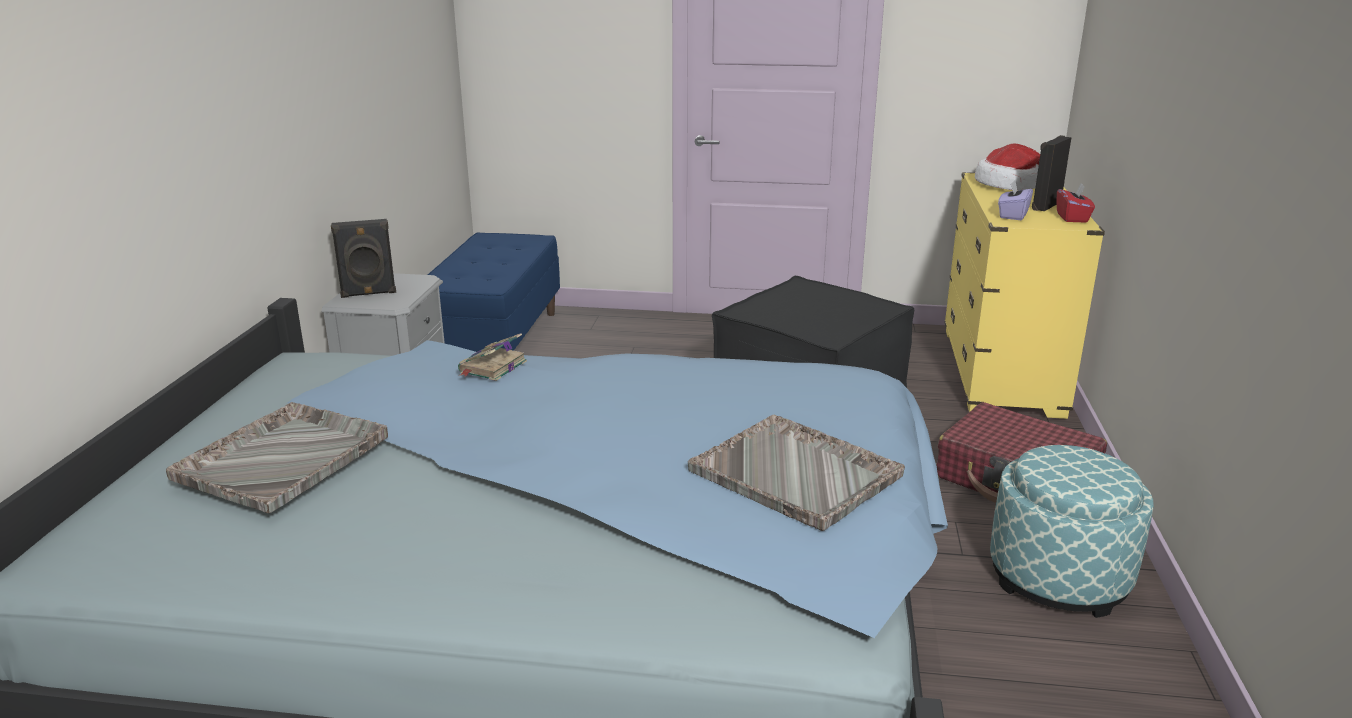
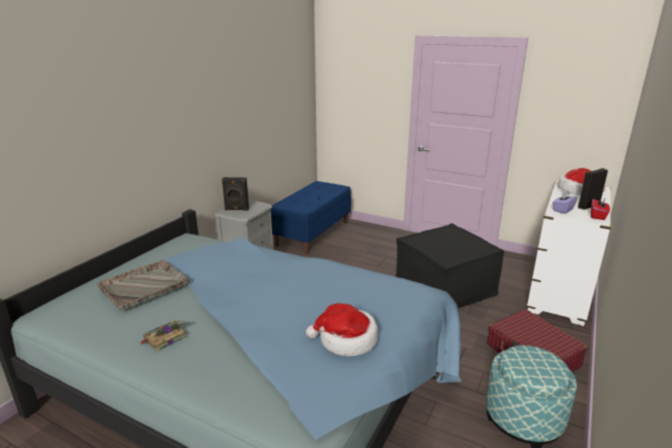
camera: 20 degrees right, 0 degrees up
(492, 367) = (255, 256): book -> book (164, 338)
(796, 474) = (346, 340): grey tray -> hat
(1000, 372) = (559, 291): yellow dresser -> white dresser

